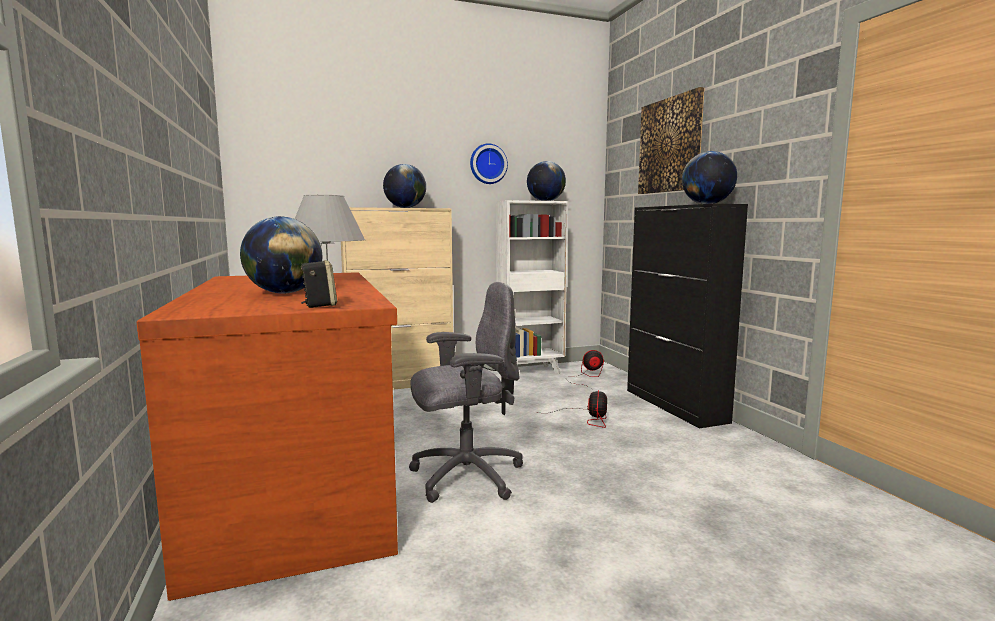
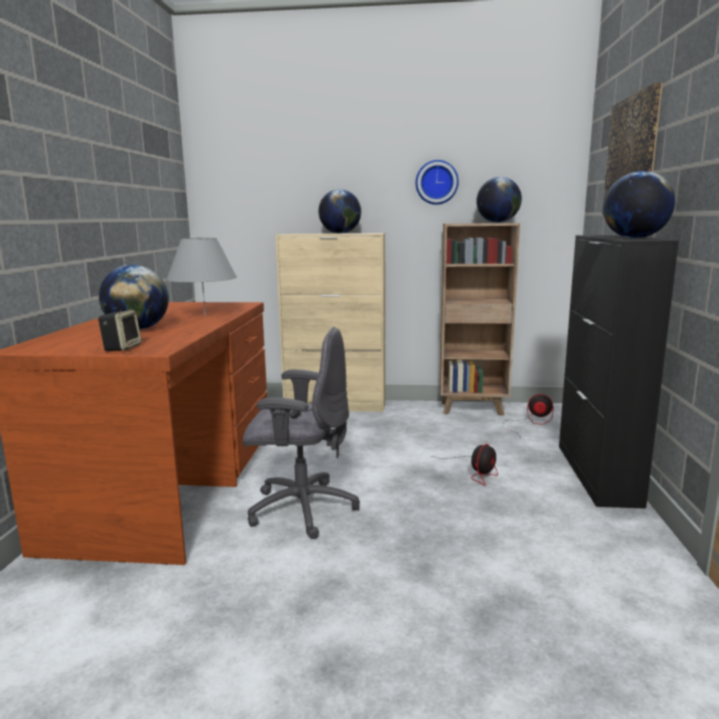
camera: 25 degrees right, 5 degrees up
(530, 372) = (473, 409): white bookcase -> brown bookcase

